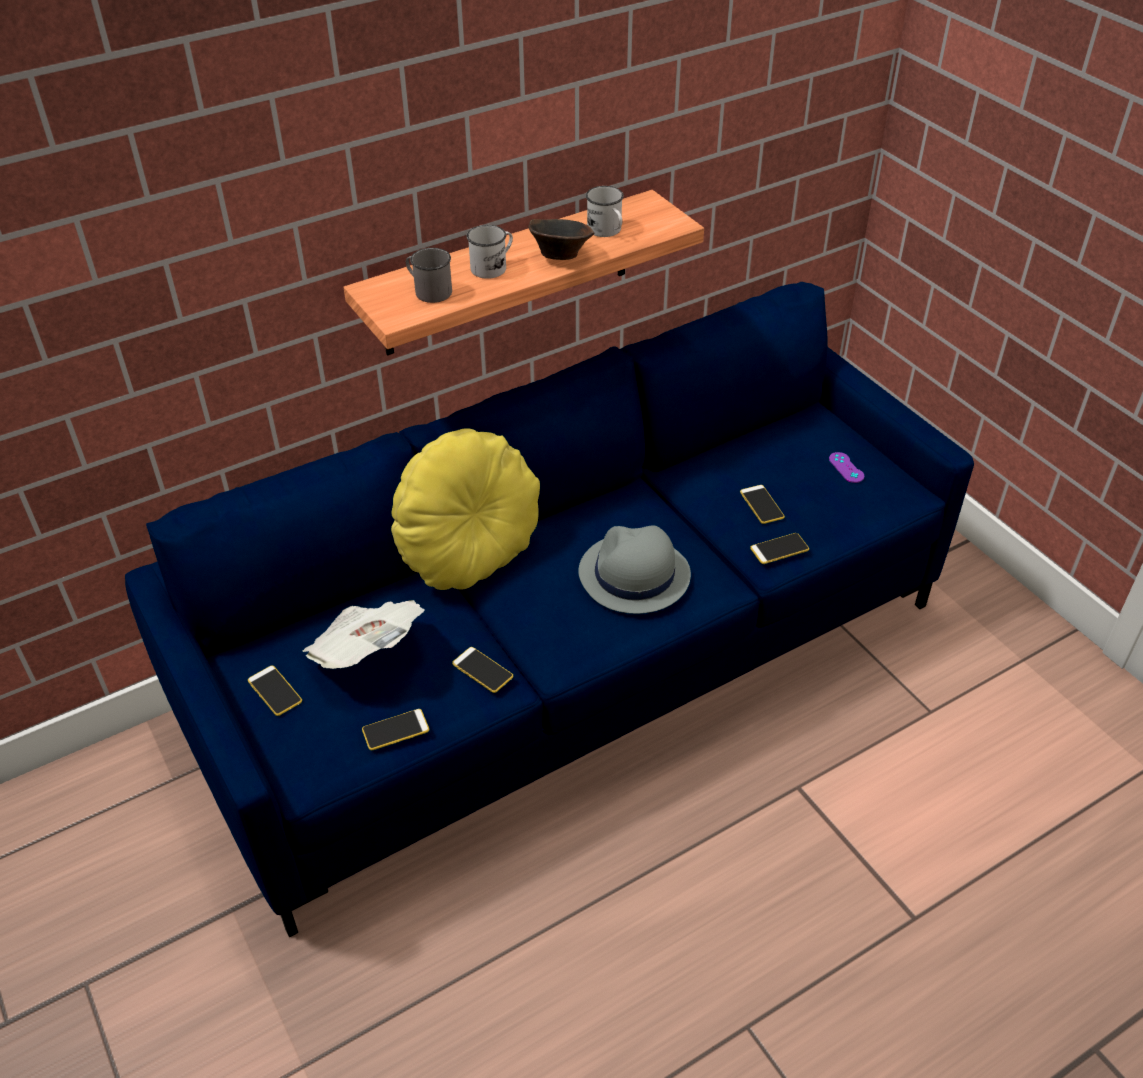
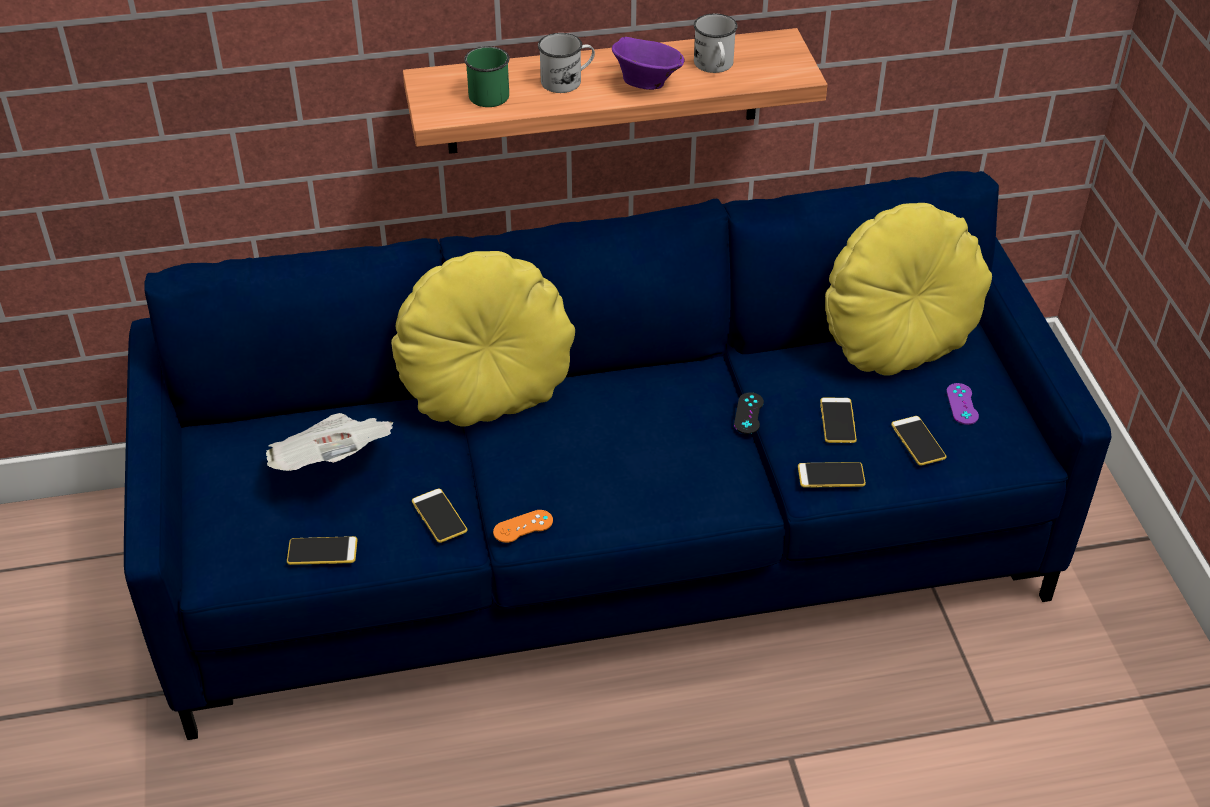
camera: 20 degrees right, 0 degrees up
(275, 691) = (225, 478): phone -> phone (918, 441)
(429, 291) = (485, 93): grey mug -> green mug
(557, 659) = (523, 526): none -> orange game controller
(559, 255) = (646, 83): brown bowl -> purple bowl
(633, 575) = (650, 460): grey hat -> none
(690, 517) = (748, 413): none -> black game controller
(775, 437) = (897, 348): none -> yellow pillow

